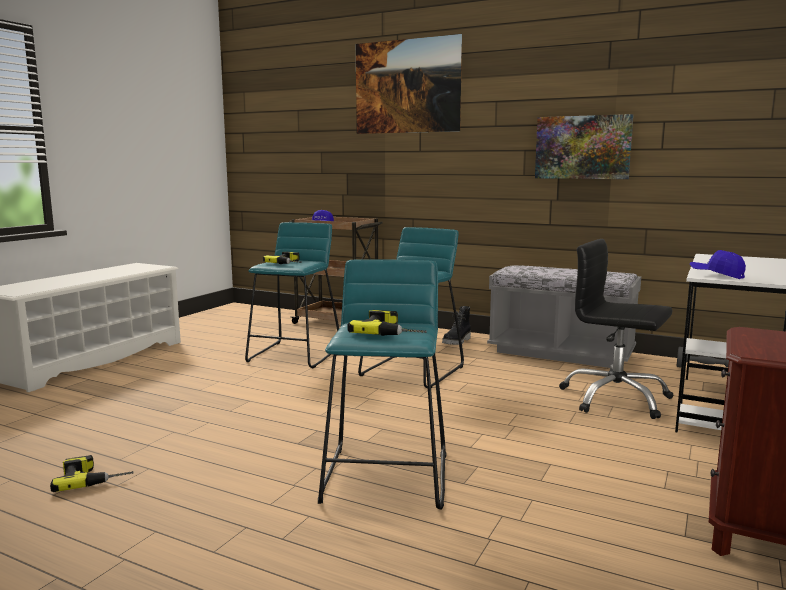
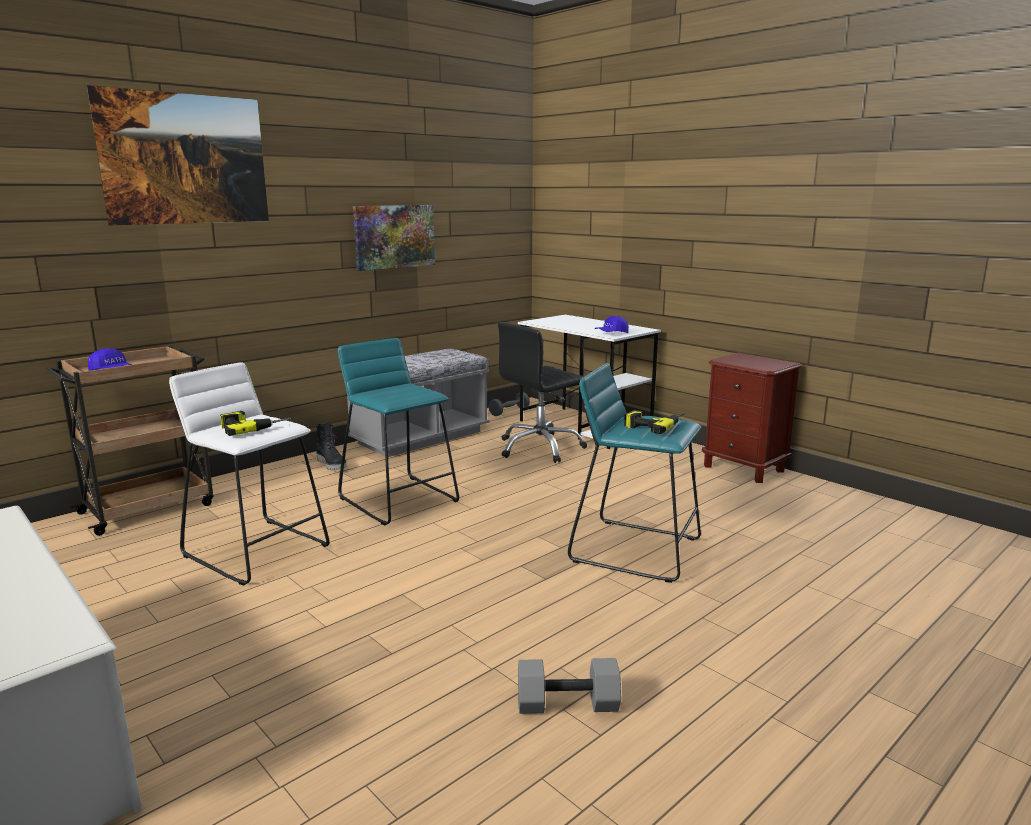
camera: 70 degrees left, 5 degrees up
(94, 477) = (566, 705): power drill -> grey dumbbell
(295, 355) = (258, 550): turquoise stool -> white stool

